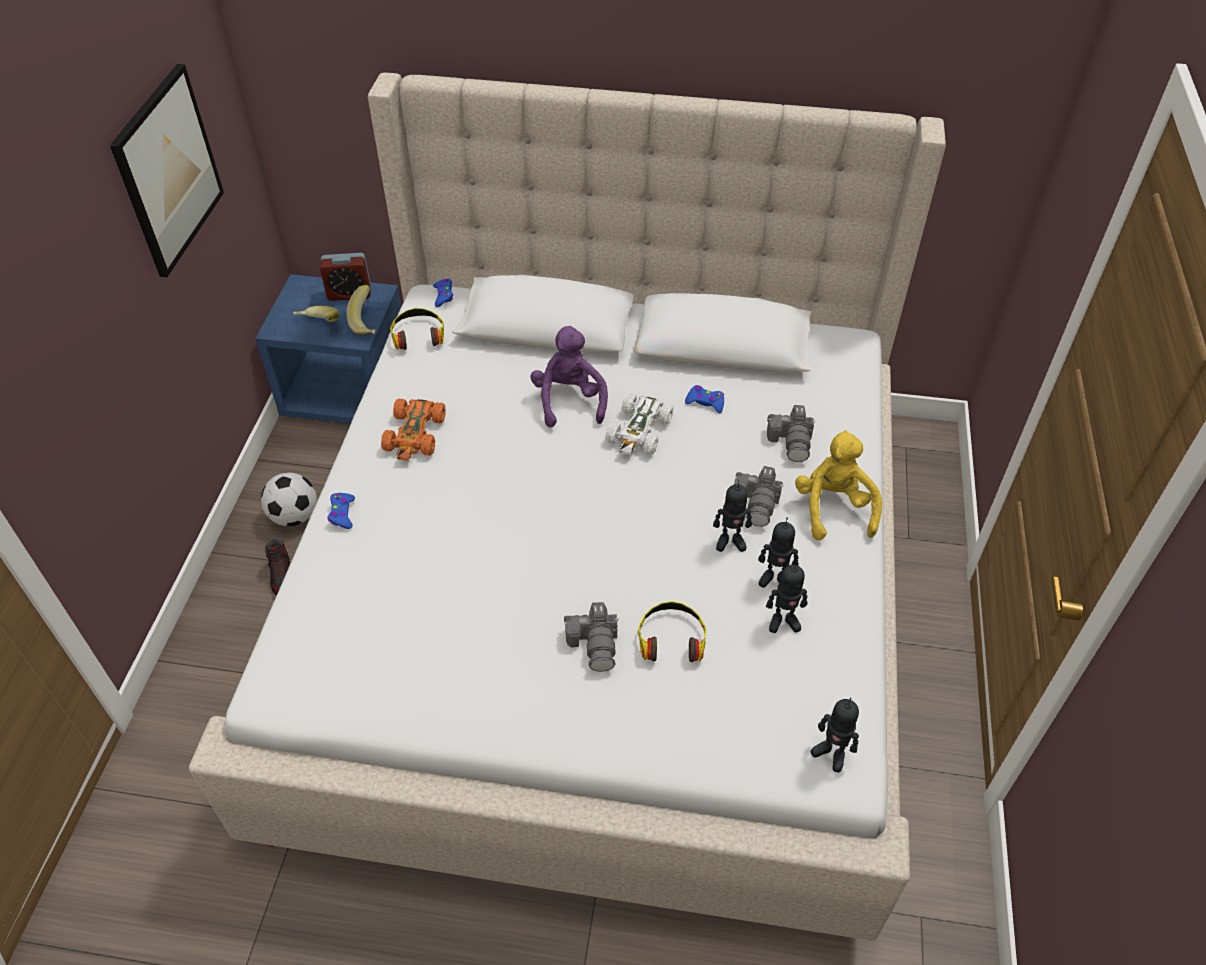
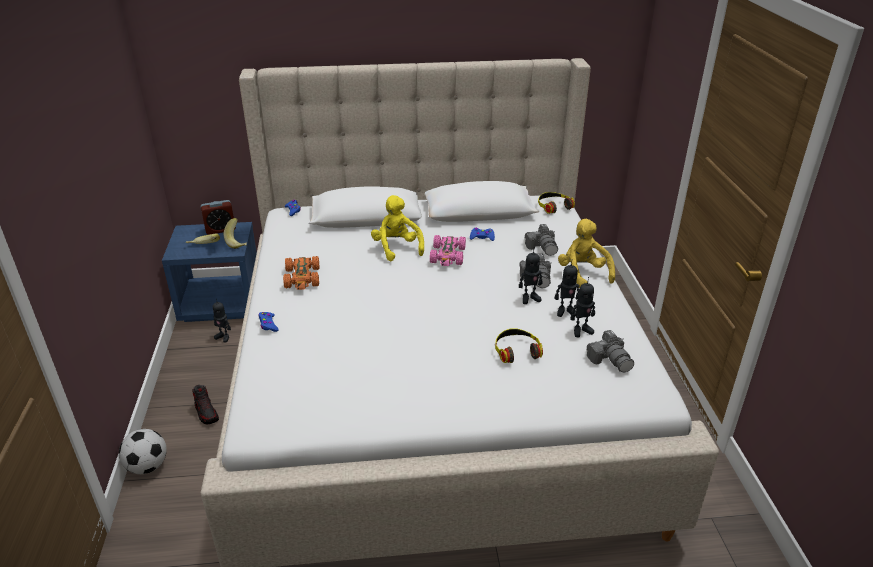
camera: 15 degrees left, 15 degrees down
(168, 170) = (113, 128): picture -> none
(294, 516) = (204, 376): football -> football (148, 466)
(418, 334) = (284, 230): headphones -> headphones (553, 206)
(569, 400) = (397, 248): purple plush toy -> yellow plush toy
(595, 644) = (469, 362): camera -> camera (610, 360)
(639, 431) = (448, 256): white toy car -> pink toy car
(831, 753) = (644, 389): toy robot -> toy robot (223, 337)

